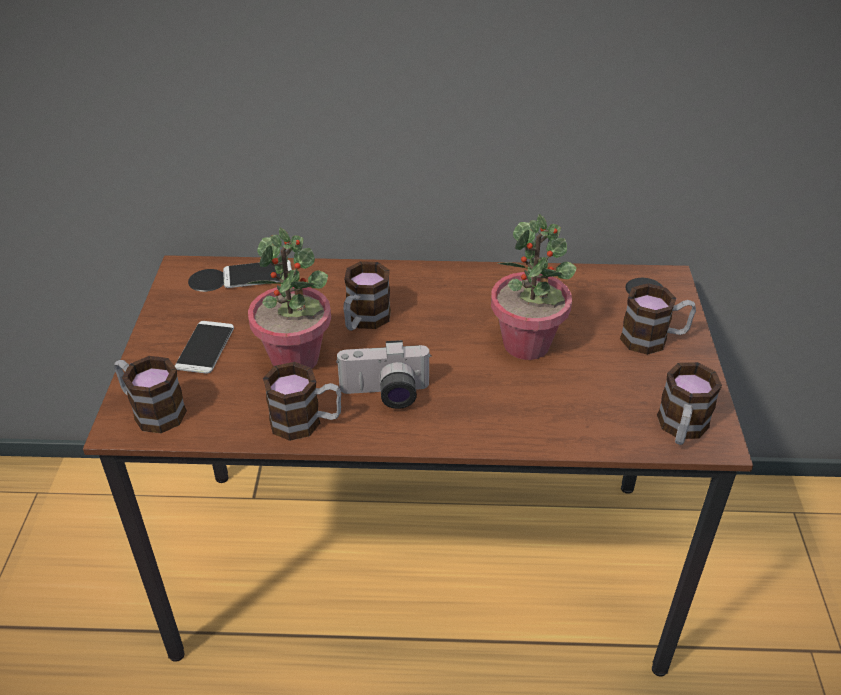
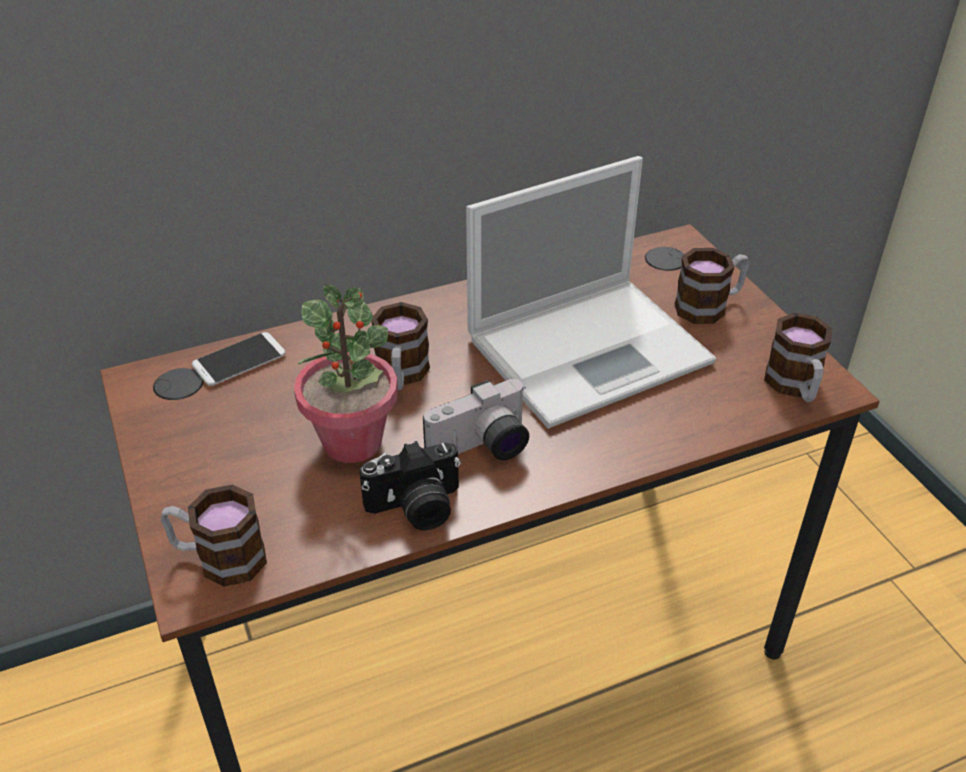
camera: 25 degrees left, 0 degrees up
(205, 347) = (234, 463): phone -> none
(306, 422) = (416, 508): mug -> camera
(527, 344) = (592, 348): potted plant -> laptop

